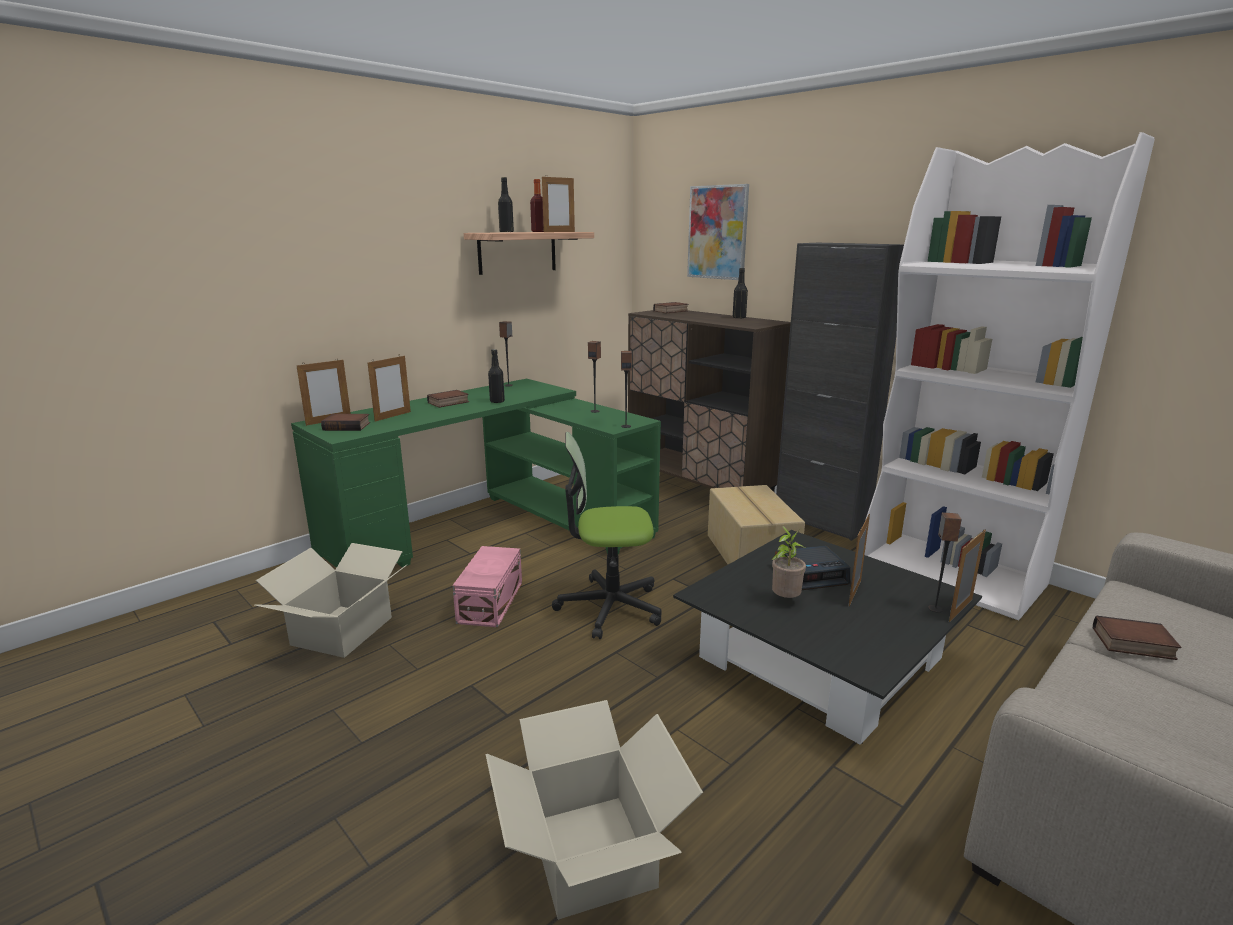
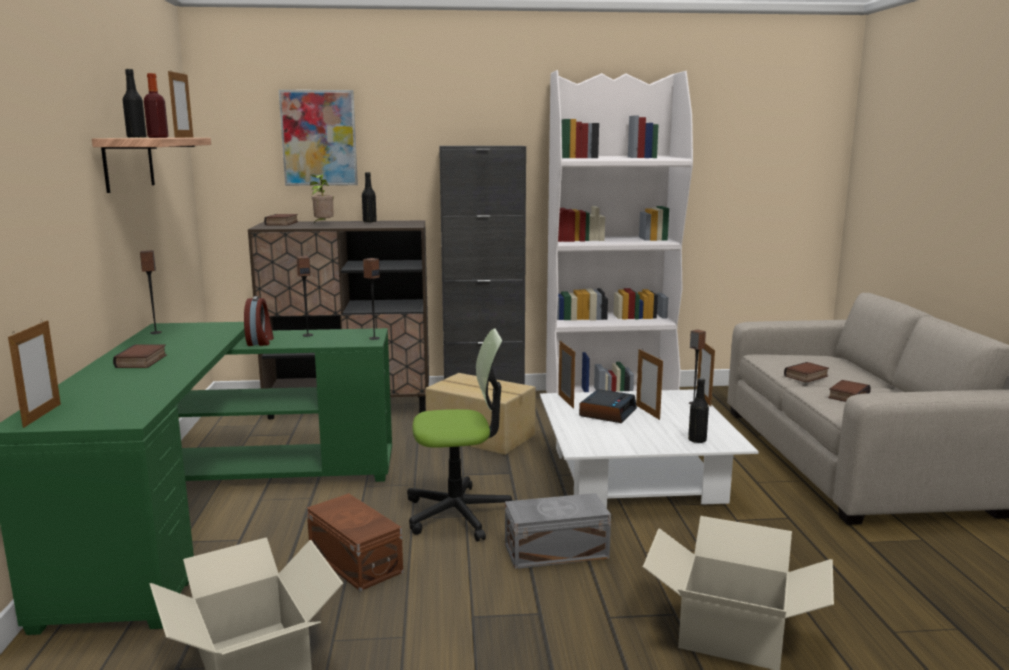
camera: 50 degrees left, 5 degrees down
(347, 426) = (94, 411): book -> book (847, 395)
(393, 416) = (119, 388): picture frame -> picture frame (565, 401)
(489, 603) = (354, 562): pink storage box -> brown storage box
(497, 401) = (200, 347): black bottle -> black bottle (697, 440)
(556, 408) = (260, 341): none -> alarm clock
(609, 607) = (458, 513): office chair -> office chair turned 135 degrees counterclockwise
(612, 677) = (554, 550): none -> grey storage box
(785, 600) = (626, 431): potted plant -> potted plant (323, 224)
(820, 659) = (636, 475): black coffee table -> white coffee table

